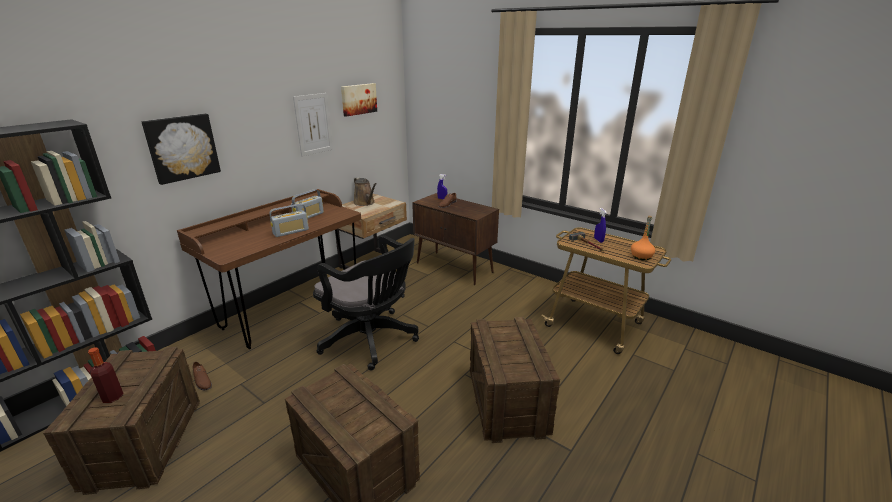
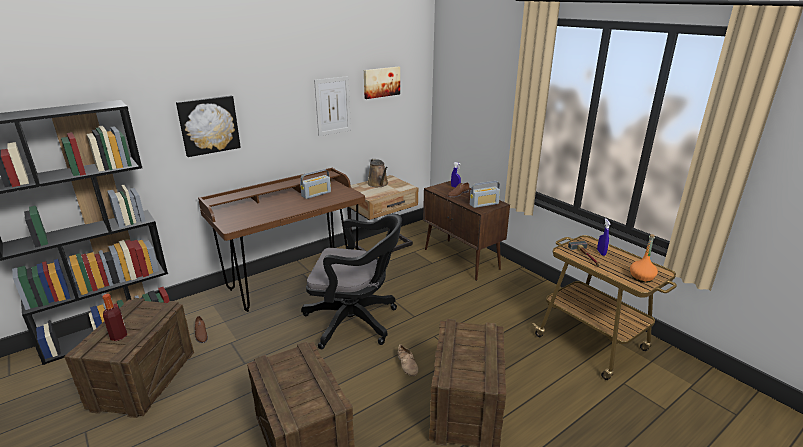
camera: 15 degrees right, 0 degrees up
(291, 232) = (294, 208): radio -> radio (484, 204)
(372, 340) = (356, 321): black office chair -> black office chair turned 45 degrees counterclockwise
(438, 372) = (408, 364): none -> beige shoe

